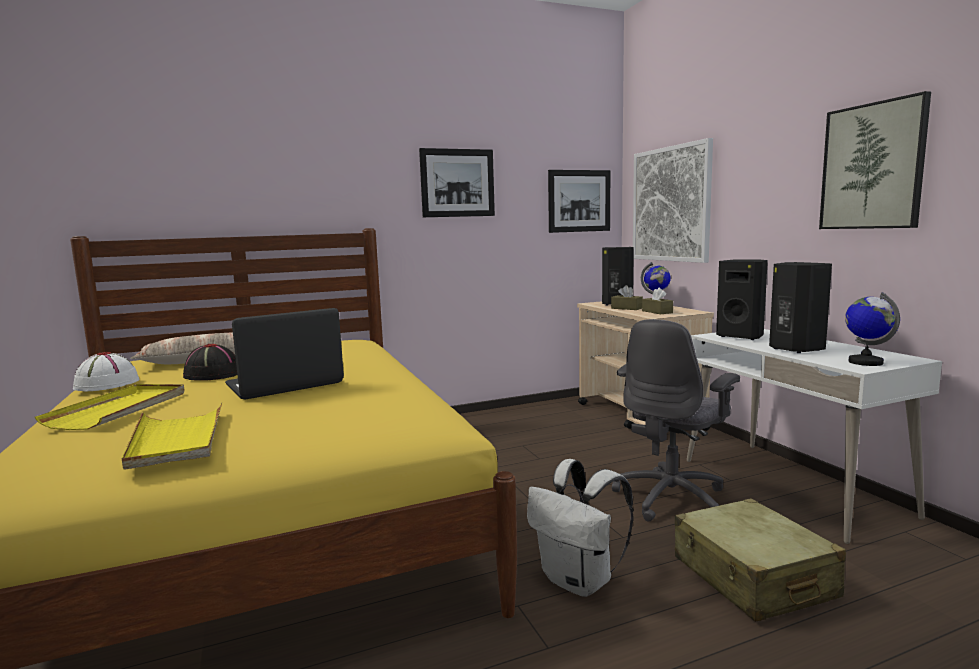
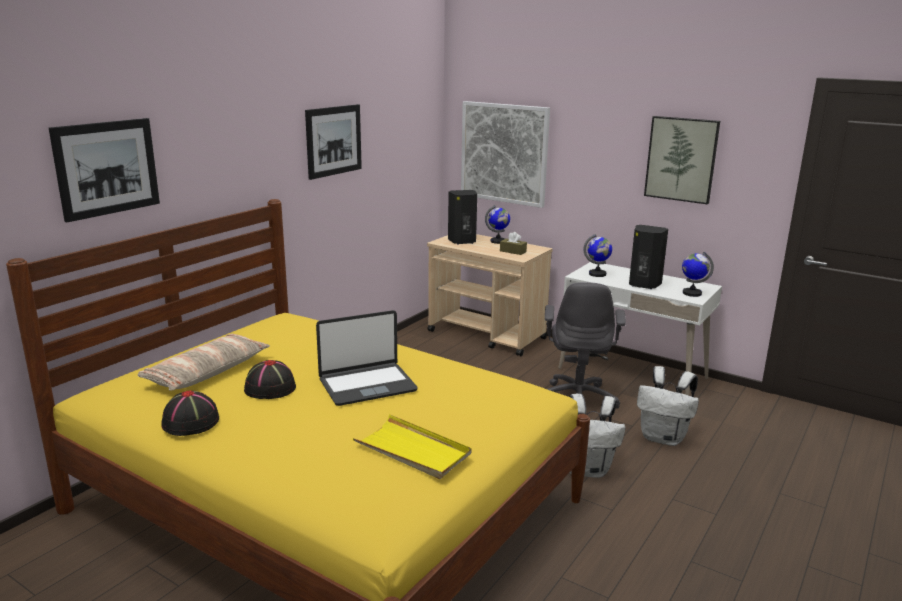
camera: 35 degrees left, 10 degrees up
(106, 385) = (191, 422): white hat -> black hat
(120, 409) = (292, 441): yellow tray -> none
(285, 384) = (367, 385): laptop -> laptop turned 135 degrees counterclockwise
(579, 201) = (417, 144): picture -> picture (107, 168)
(626, 308) = (482, 248): brown tissue box -> none
(741, 336) = (597, 274): black speaker -> globe
(752, 577) = (664, 438): beige suitcase -> white backpack

